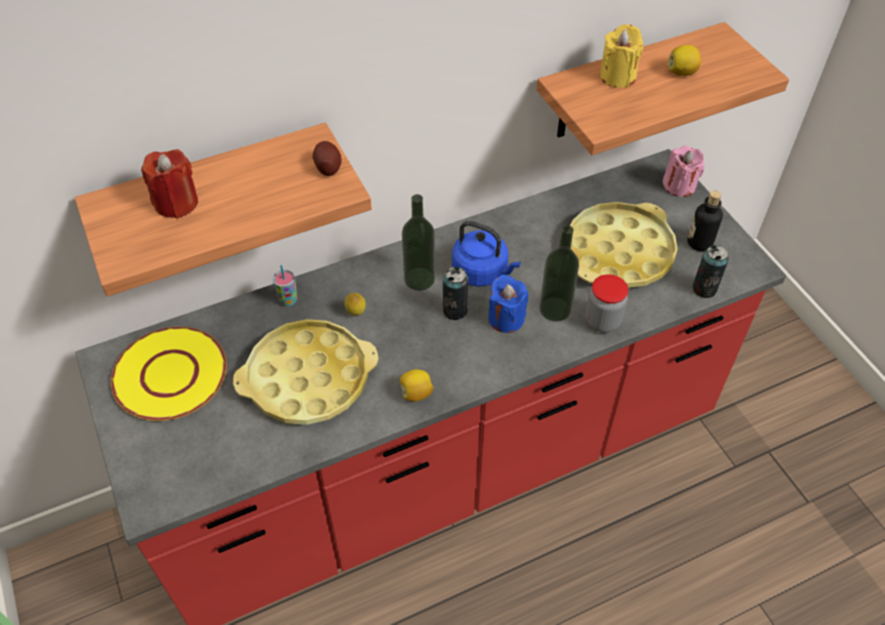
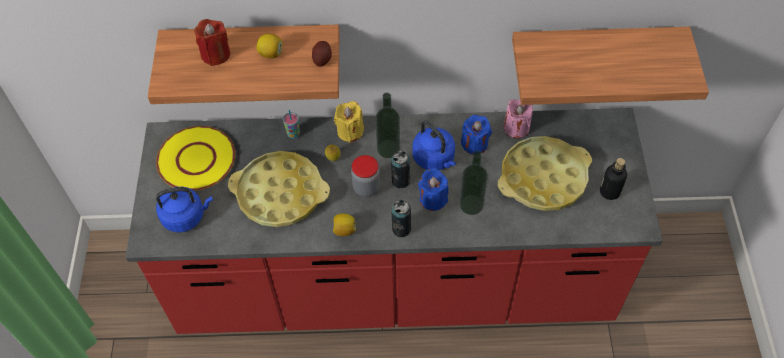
camera: 25 degrees right, 5 degrees up
(191, 453) = (186, 216): none -> blue kettle
(519, 240) = (474, 144): none -> blue candle
(602, 321) = (500, 226): jar -> jar (366, 188)
(617, 76) = (573, 48): yellow candle -> yellow candle (350, 131)
(679, 185) = (621, 141): pink candle -> pink candle (516, 128)
(682, 72) = (626, 60): lemon -> lemon (271, 53)
(704, 289) = (591, 228): can -> can (401, 229)

